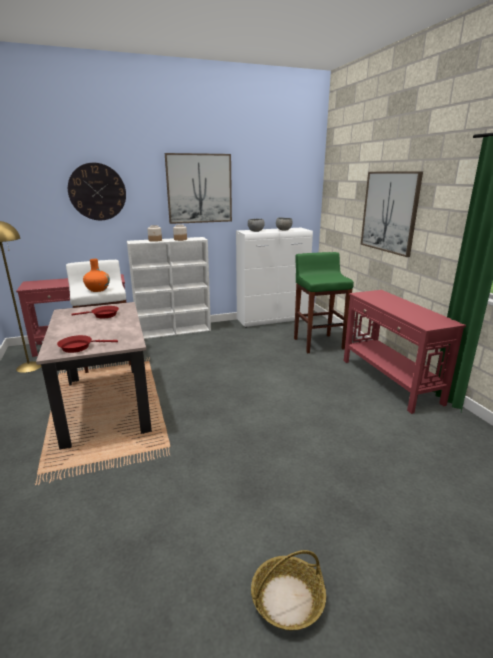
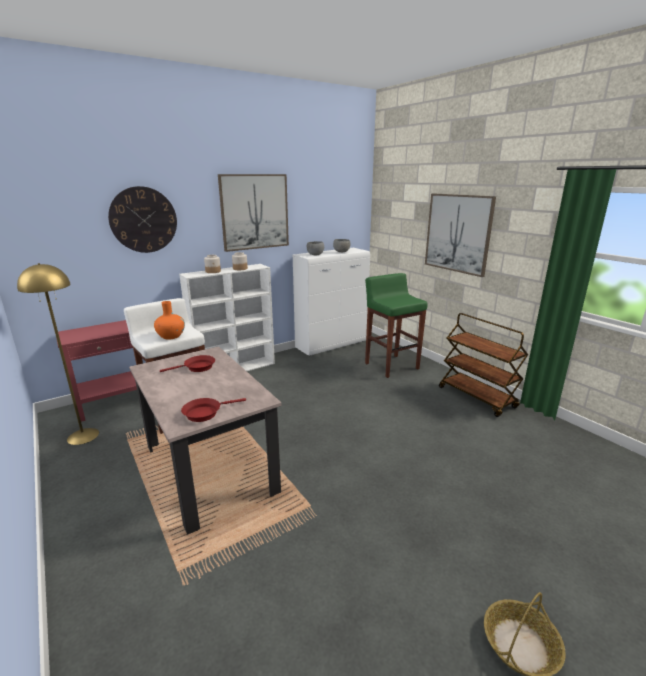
camera: 15 degrees left, 0 degrees up
(389, 381) = (477, 397): red console table -> brown cart

